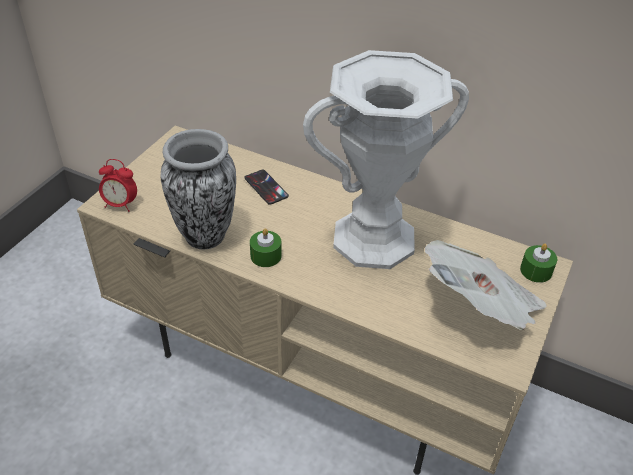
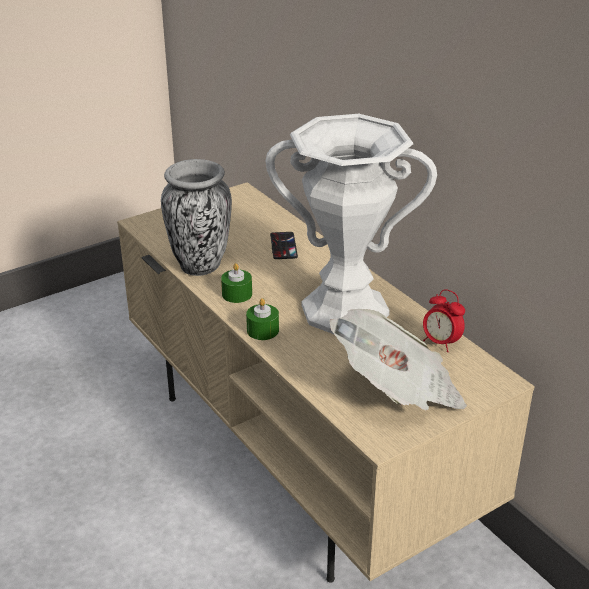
camera: 30 degrees right, 10 degrees down
(120, 205) = (152, 226): alarm clock -> alarm clock (440, 343)
(536, 271) = (484, 381): green candle -> green candle (262, 330)

